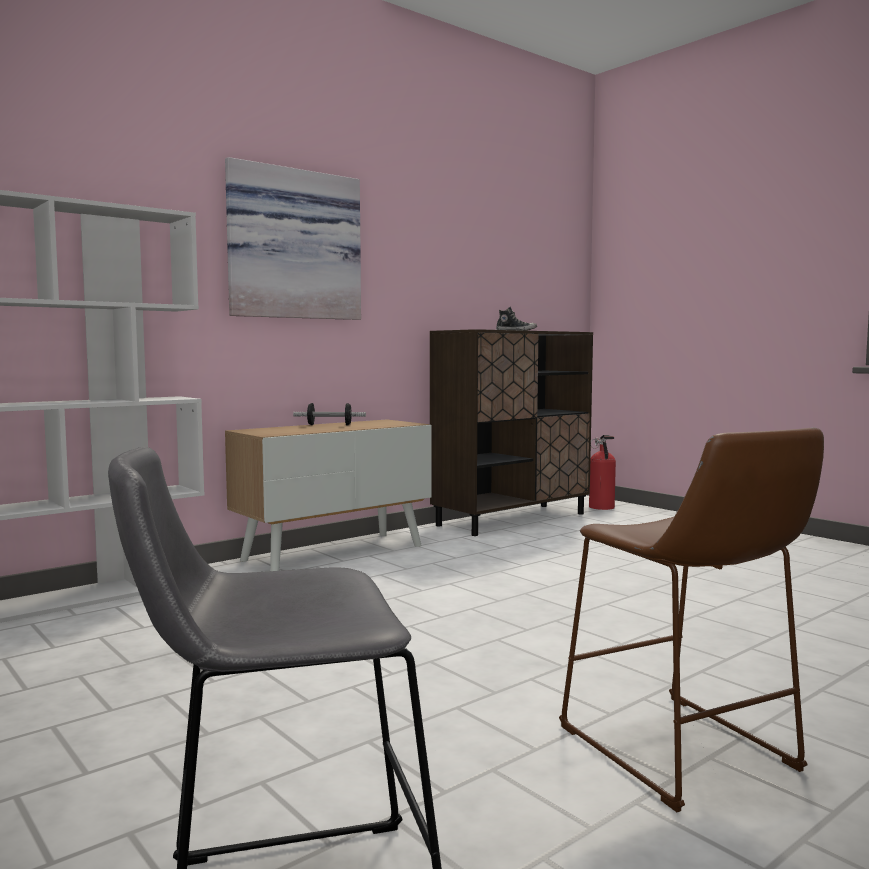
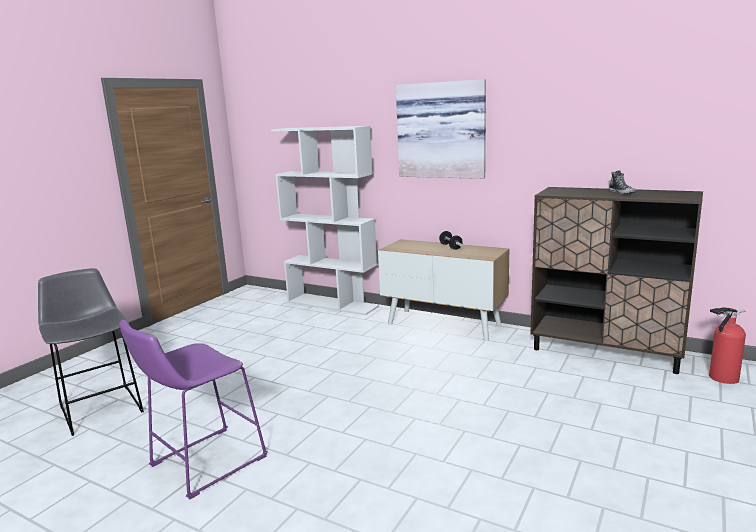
camera: 70 degrees right, 10 degrees up
(683, 754) = (202, 464): brown stool -> purple stool

